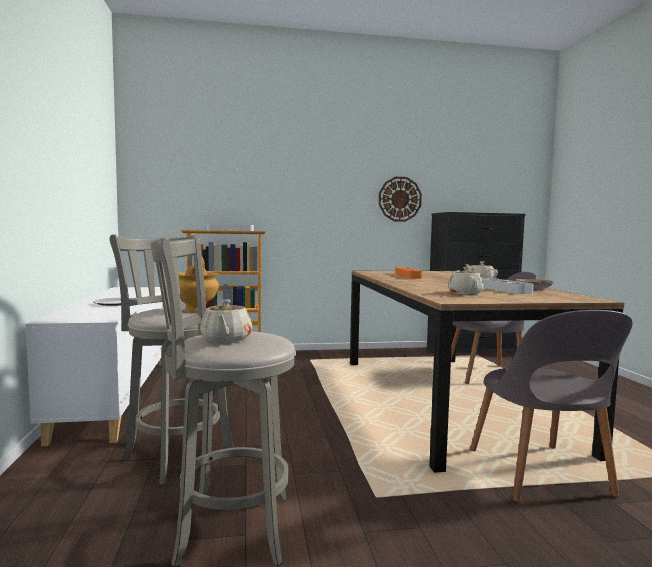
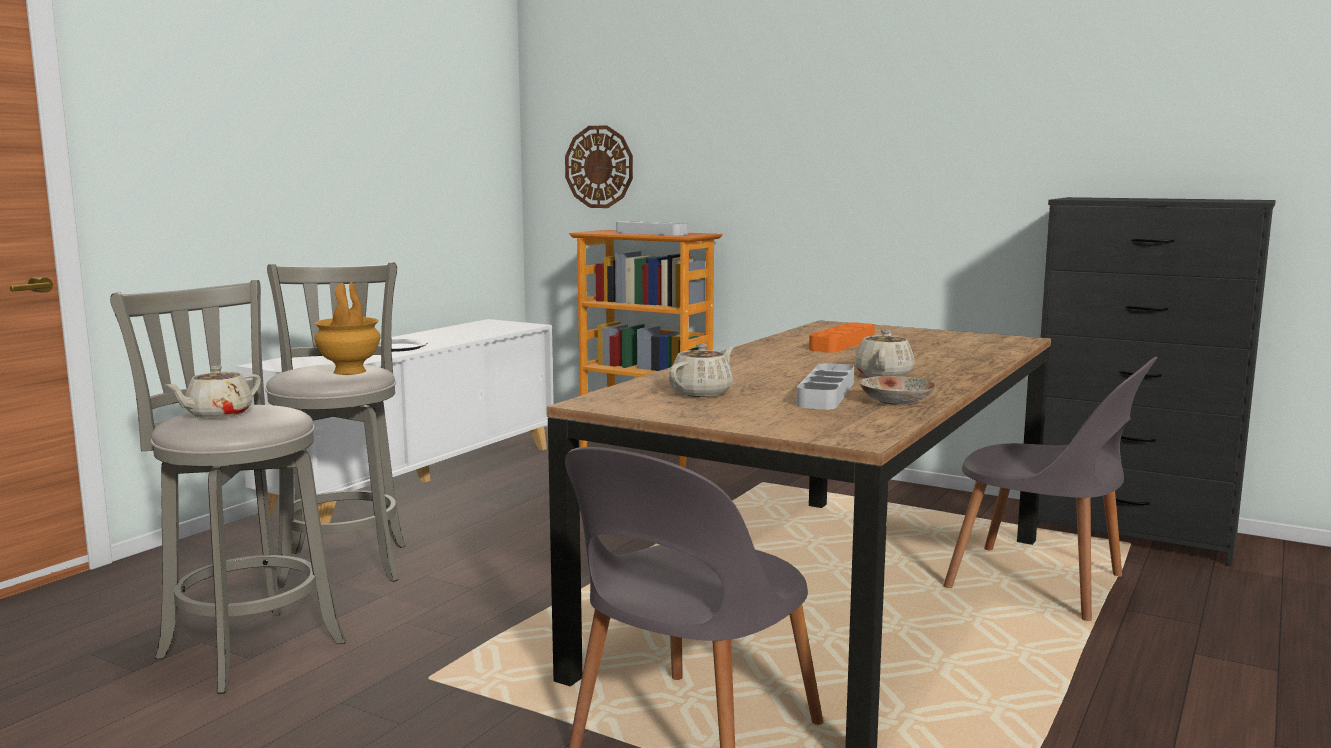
camera: 40 degrees right, 5 degrees up
(399, 199) = (995, 165): wall clock -> wall clock (599, 167)

